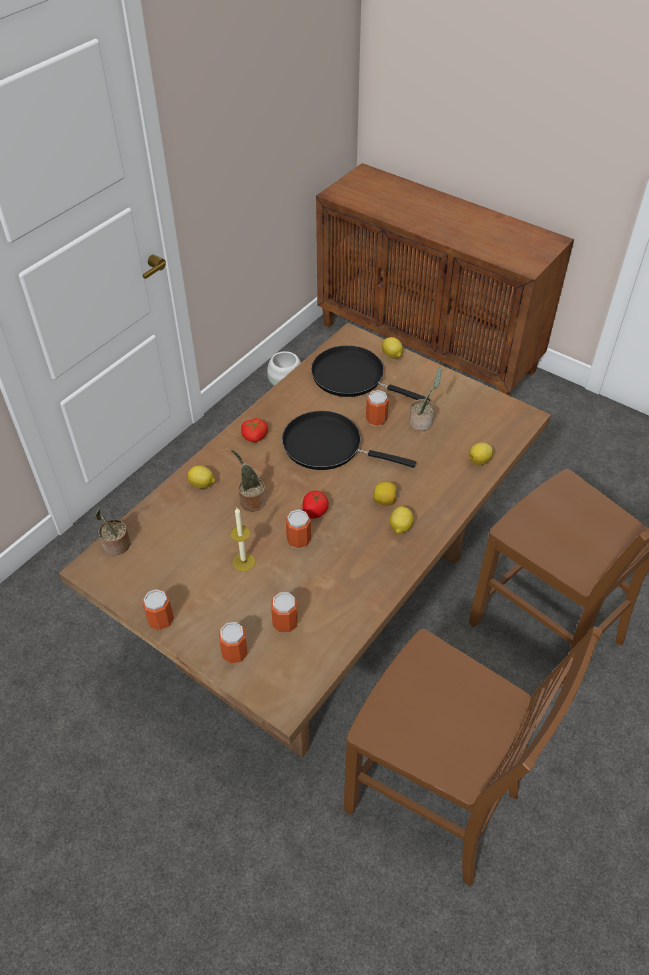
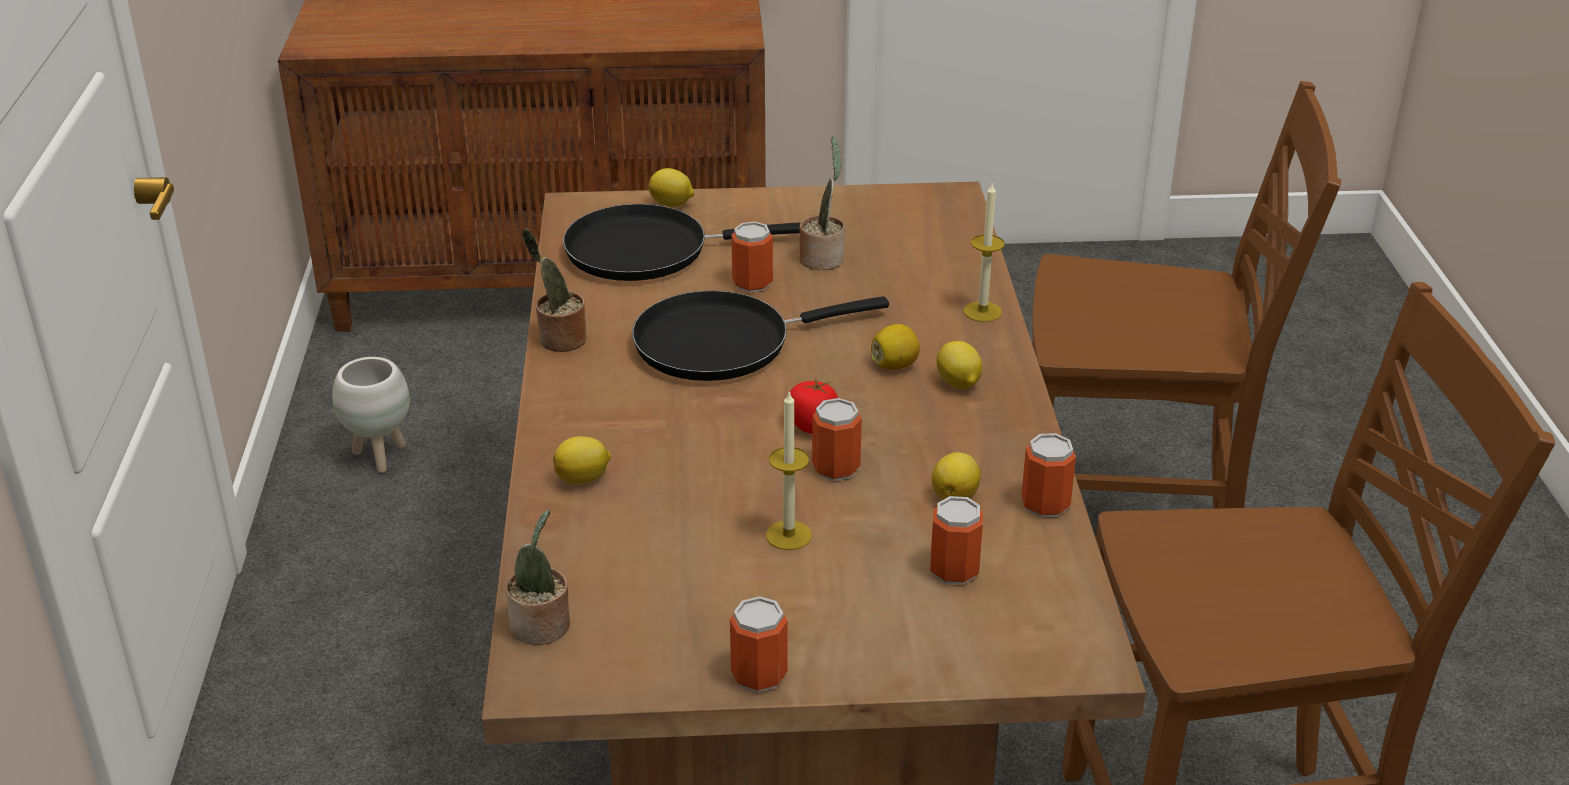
camera: 40 degrees left, 15 degrees down
(235, 653) = (932, 646): can -> can (1045, 504)
(251, 501) = (694, 460): potted plant -> potted plant (559, 340)
(255, 436) = (588, 382): tomato -> none
(459, 493) = (982, 311): none -> candle
(480, 461) = (960, 266): lemon -> lemon (955, 496)

